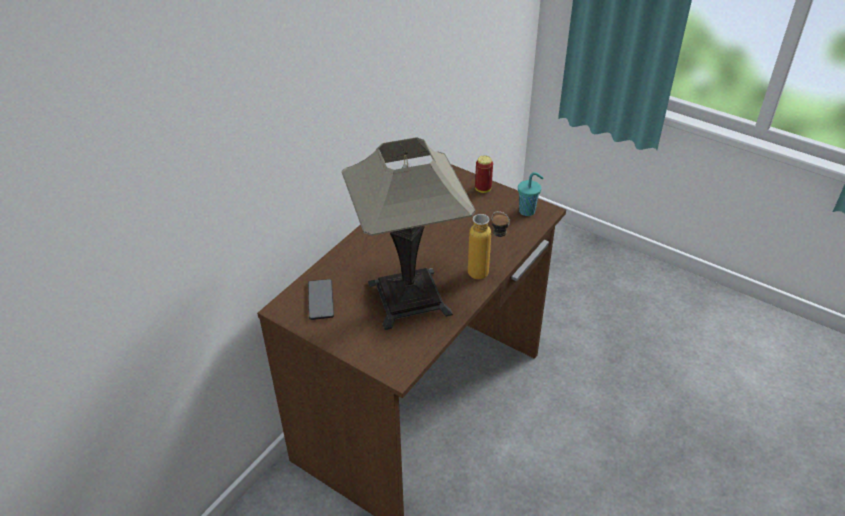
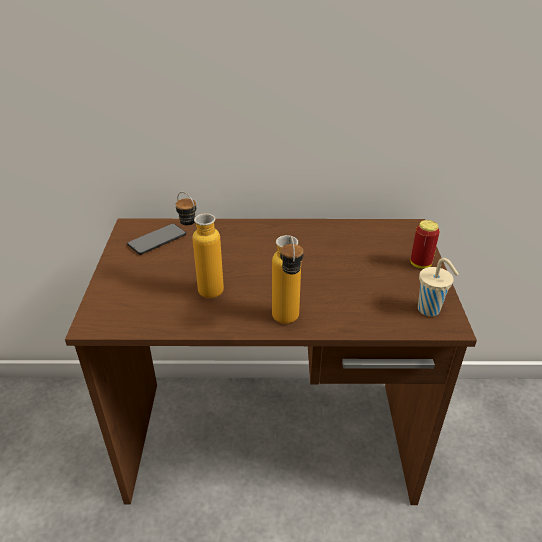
camera: 55 degrees right, 5 degrees down
(409, 298) = (203, 287): table lamp -> bottle
(528, 211) = (430, 310): turquoise cup -> beige cup

